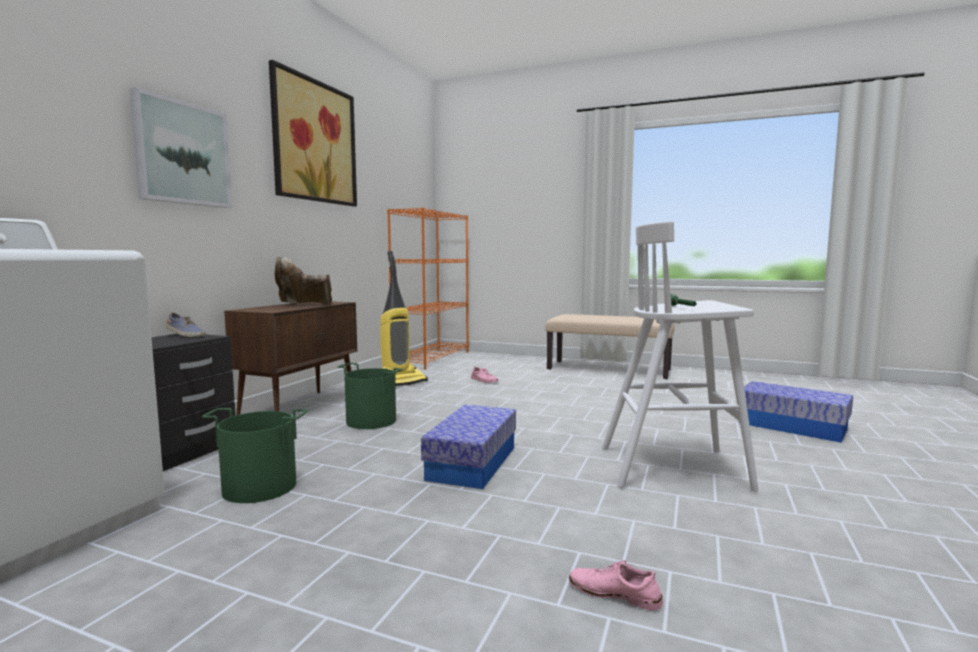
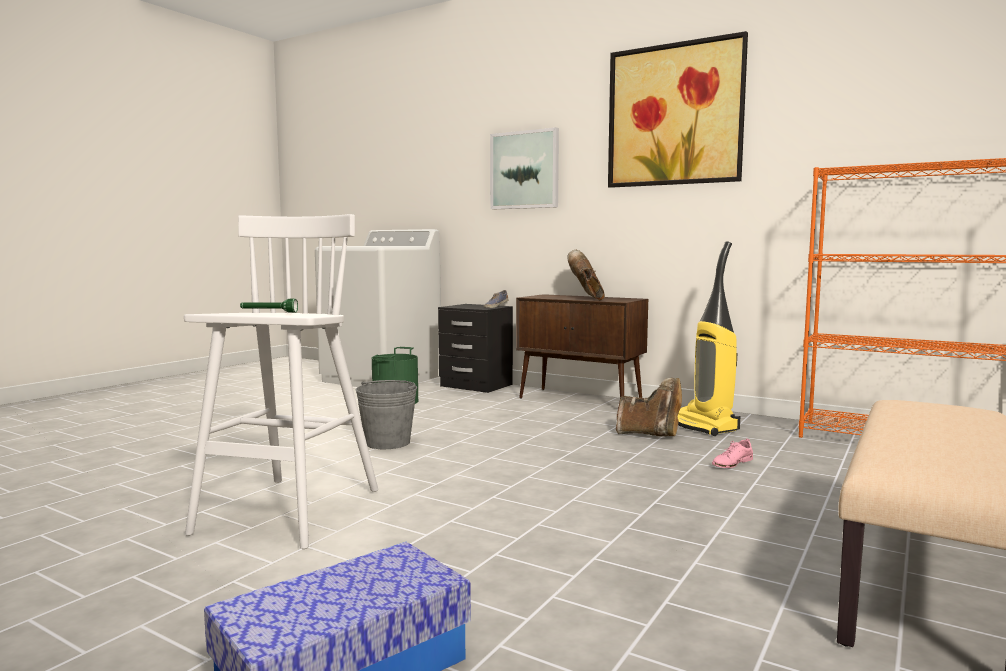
camera: 100 degrees right, 0 degrees up
(371, 421) = (529, 418): green bucket -> none
(425, 392) = (650, 434): none -> brown boot
(472, 463) = (387, 442): storage box -> grey bucket
(614, 593) = (158, 459): pink shoe -> none

